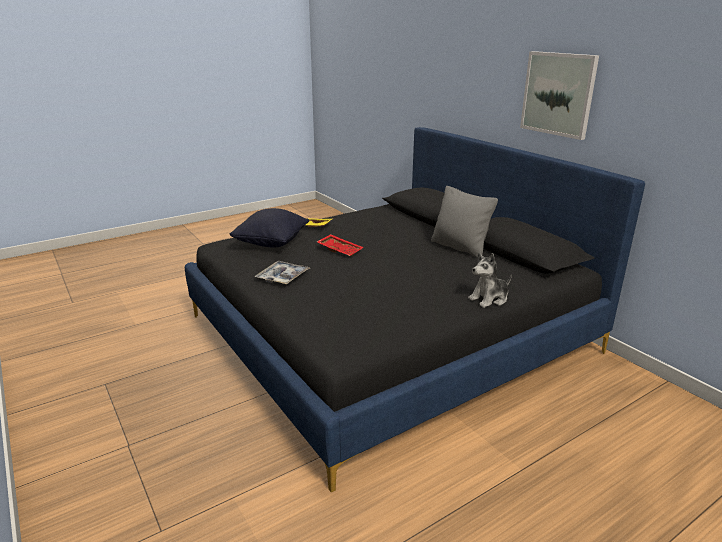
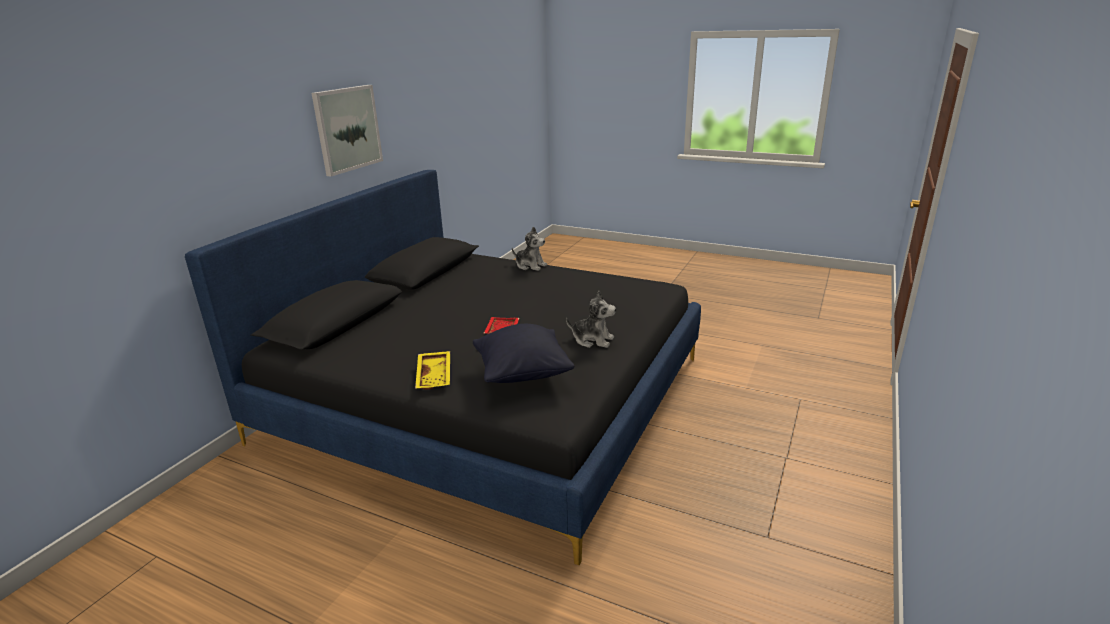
camera: 120 degrees left, 0 degrees up
(282, 277) = (593, 340): tray -> plush toy
(460, 247) = (433, 290): grey pillow -> none

